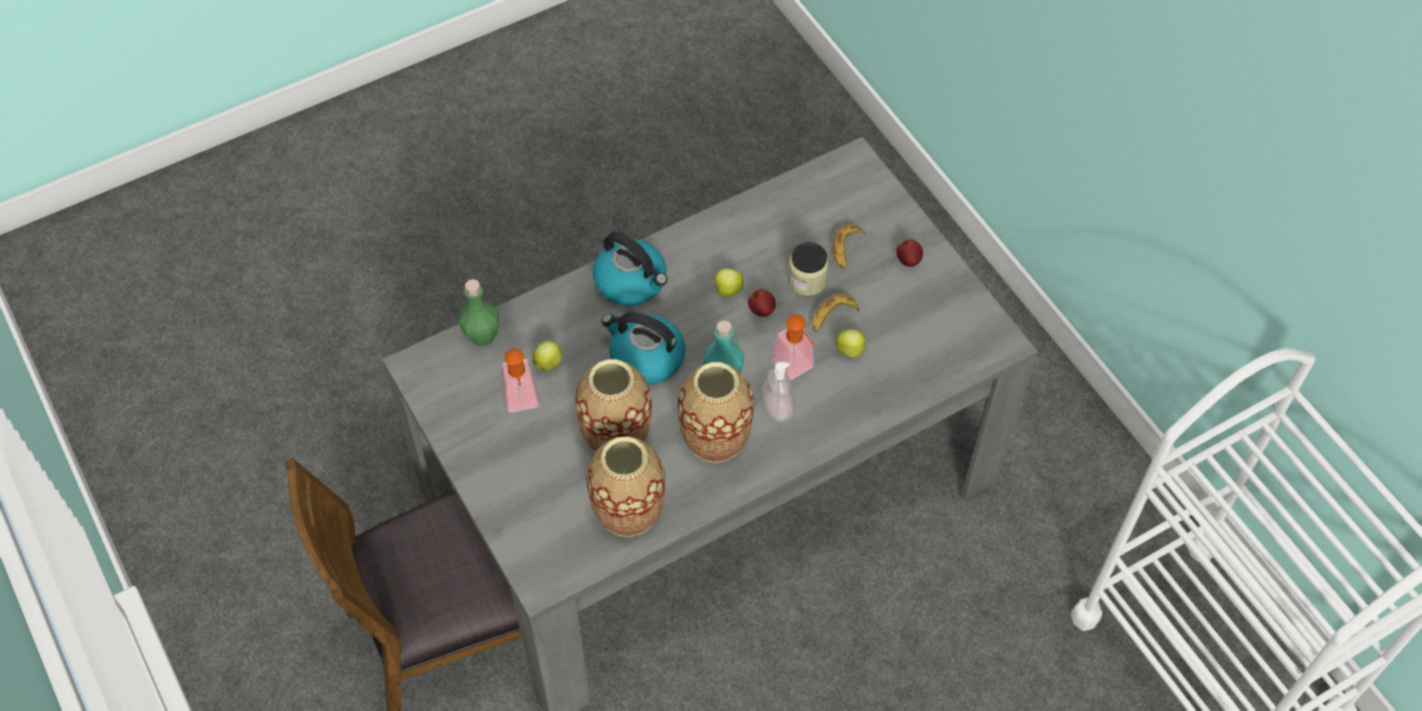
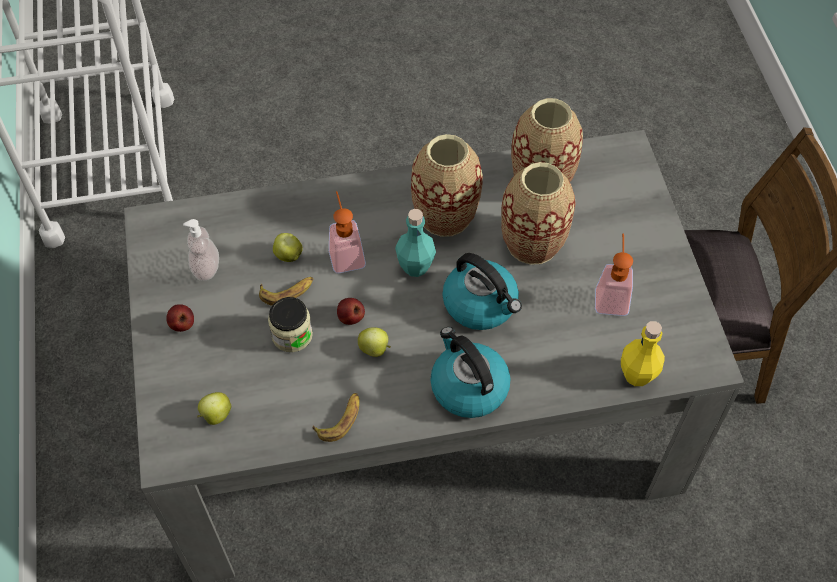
camera: 160 degrees left, 0 degrees up
(482, 336) = (637, 375): green bottle -> yellow bottle
(548, 363) = (576, 327): apple -> apple (215, 415)
(777, 408) = (380, 225): soap dispenser -> soap dispenser (206, 268)
(846, 250) = (236, 355): banana -> banana (340, 419)

